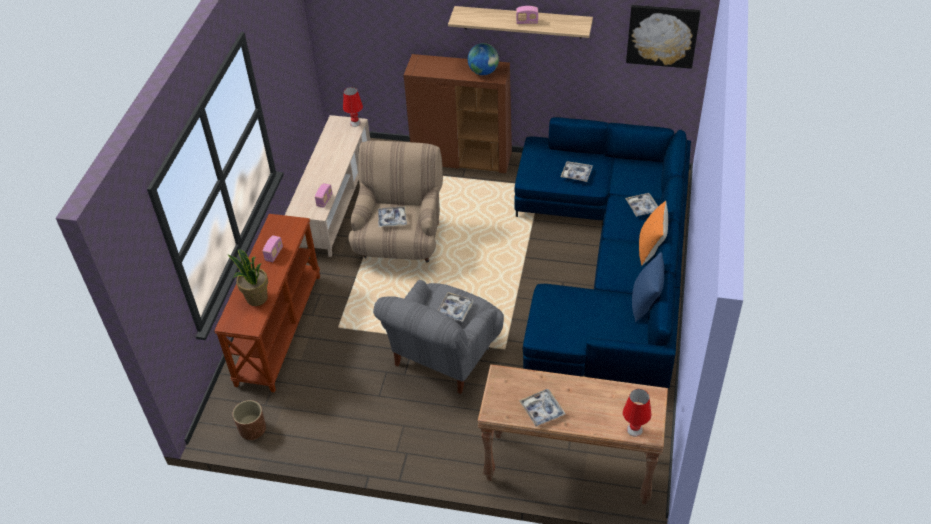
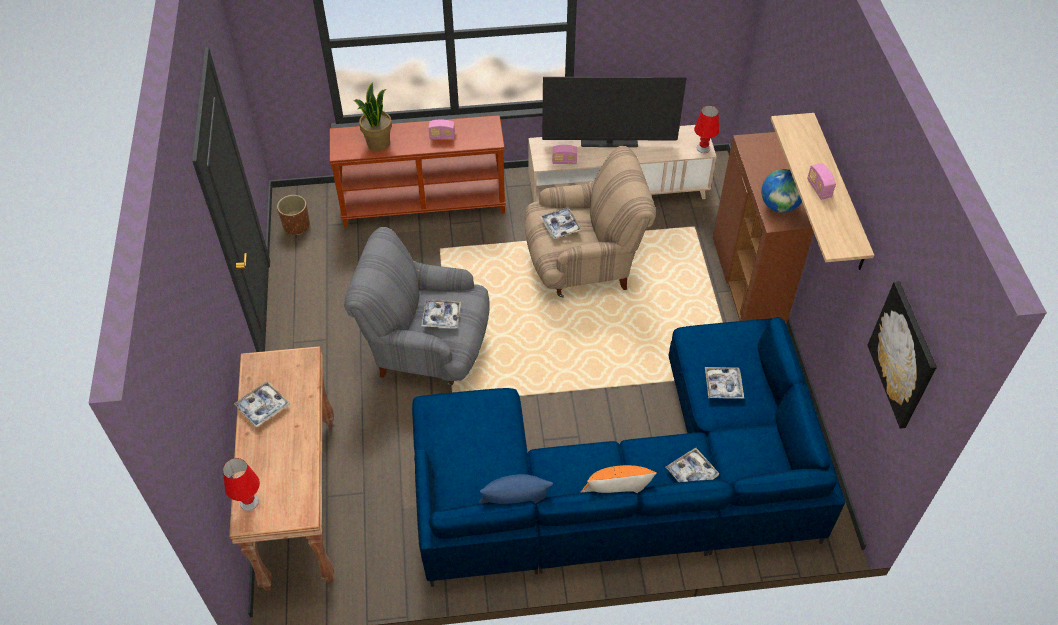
camera: 70 degrees right, 5 degrees up
(319, 171) = (609, 143): none -> television

